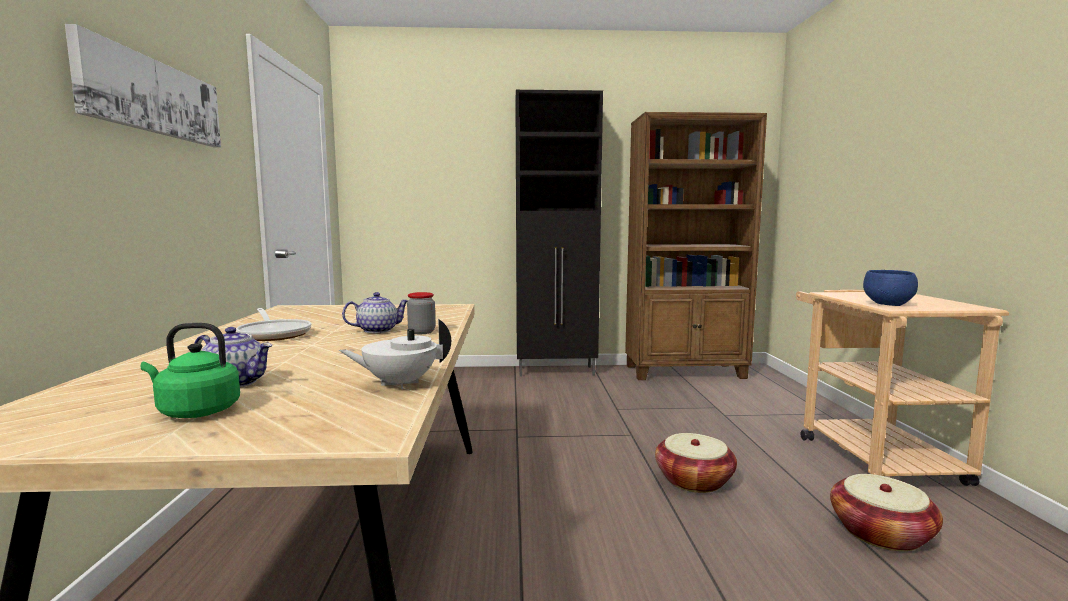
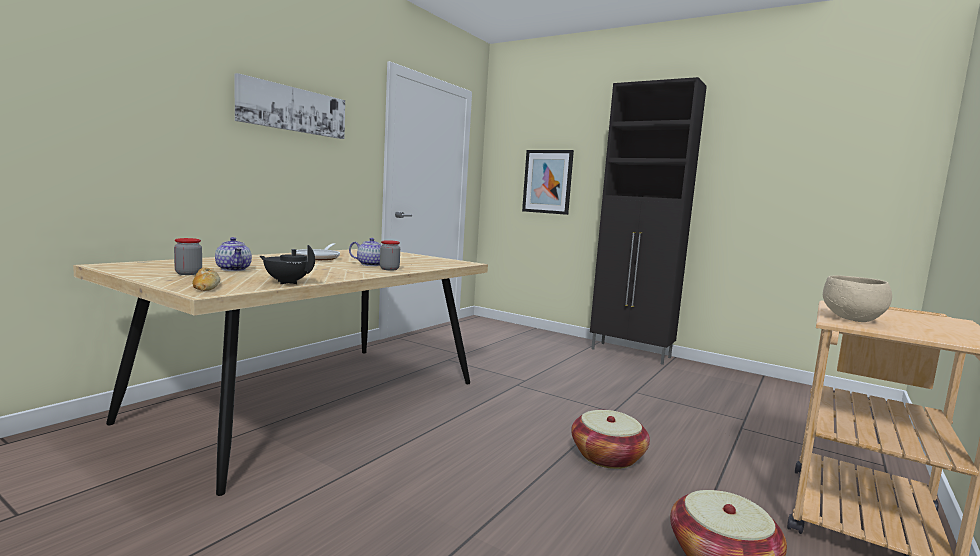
camera: 35 degrees right, 0 degrees up
(195, 411) = (188, 273): green kettle -> jar
(310, 423) = (205, 284): none -> bread
(399, 383) = (287, 282): white teapot -> black teapot
(432, 198) = (547, 181): none -> picture
(686, 372) = (771, 386): brown bookcase -> none
(889, 305) = (853, 320): blue bowl -> beige bowl

